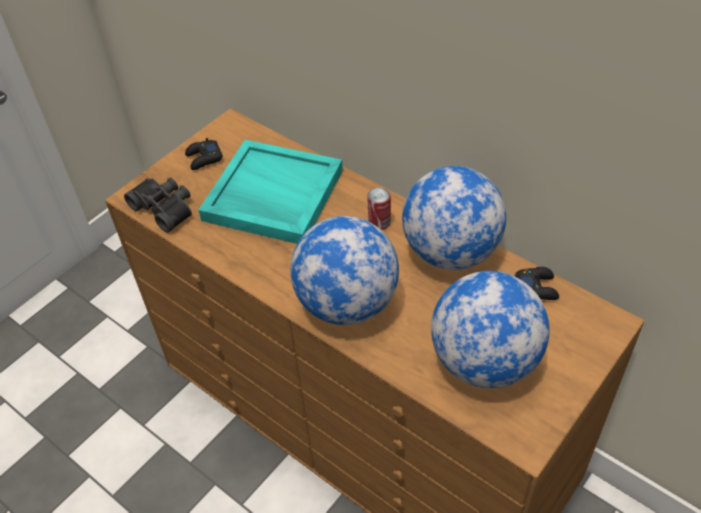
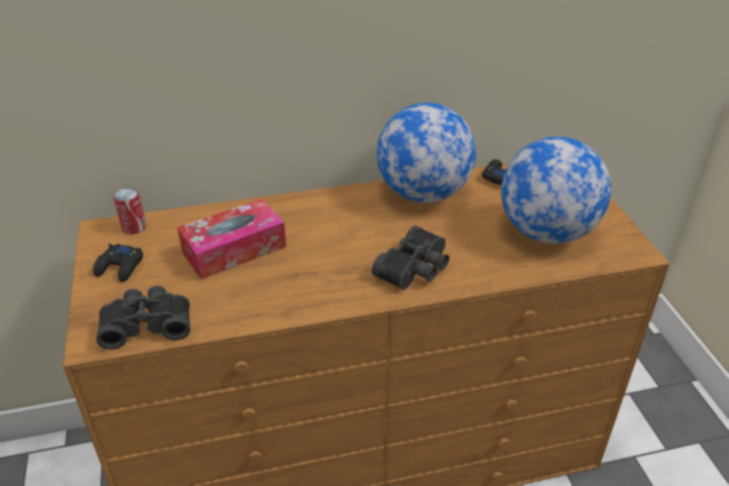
camera: 55 degrees left, 10 degrees down
(272, 195) = (234, 249): turquoise tray -> tissue box
(347, 304) = (416, 269): globe -> black binoculars
(379, 222) = (347, 210): can -> can (134, 227)

